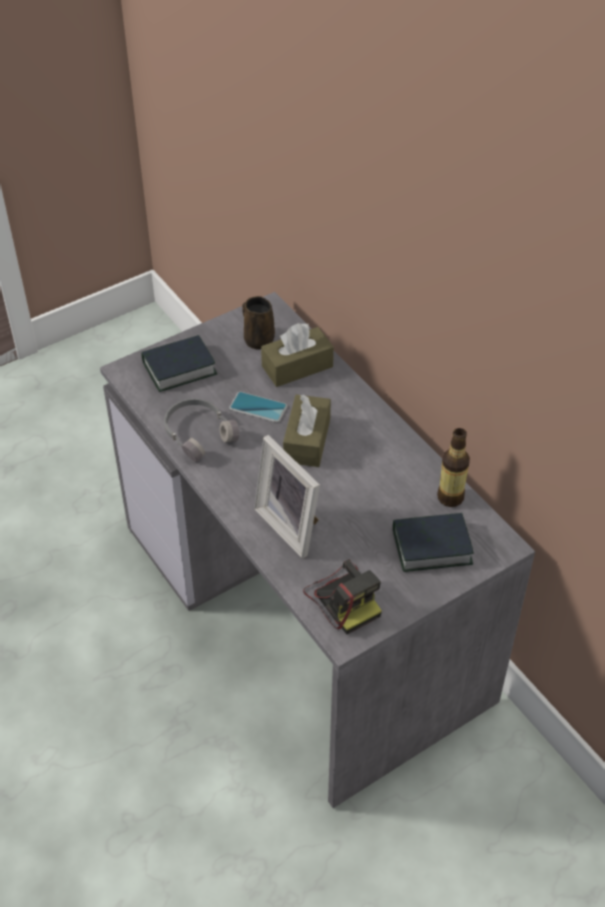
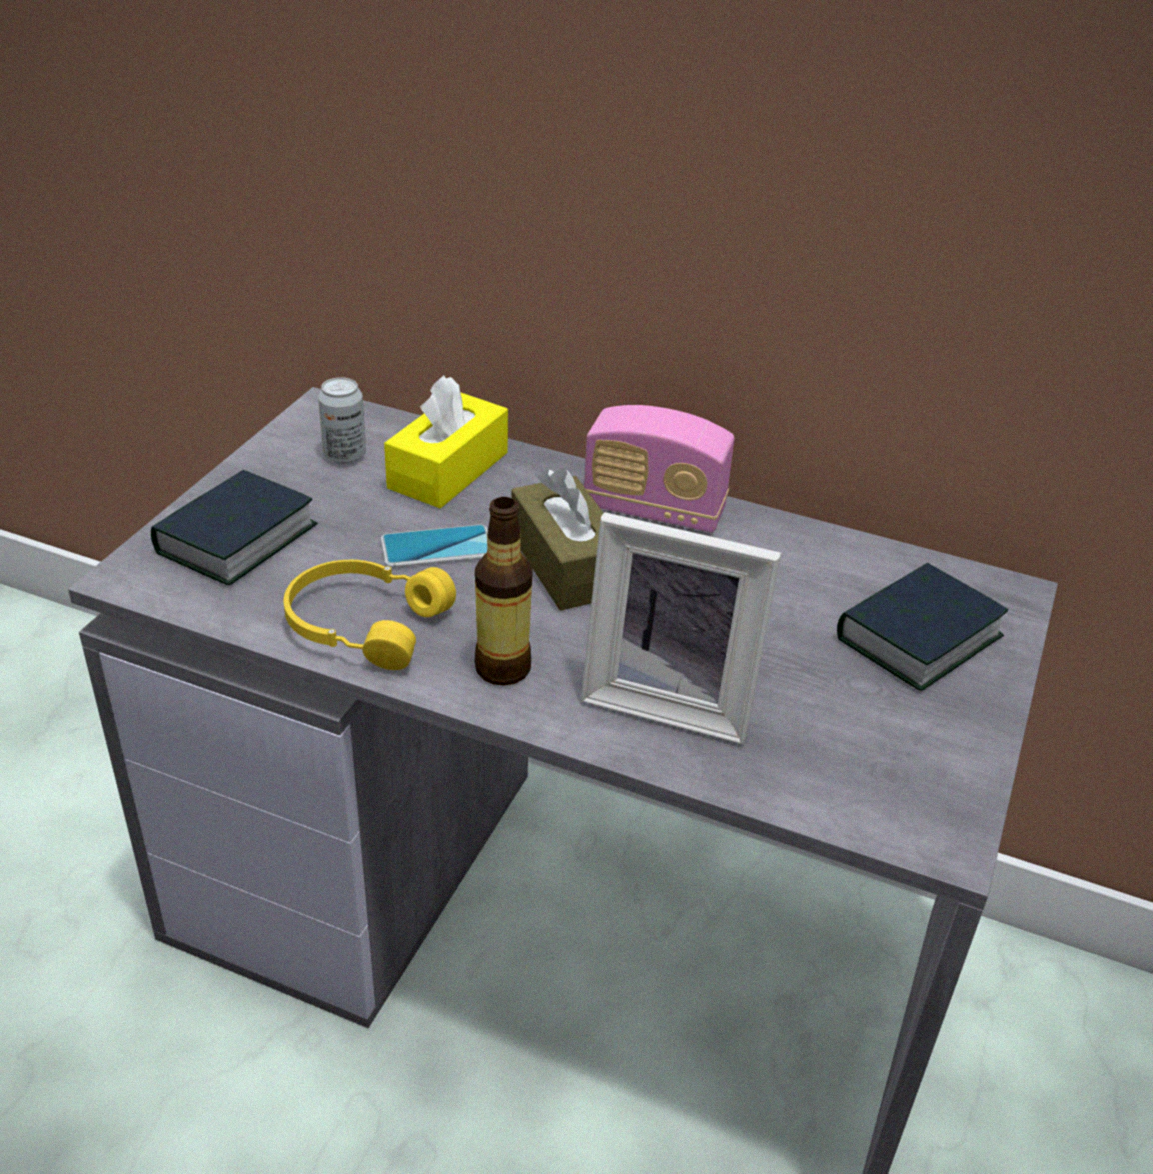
camera: 35 degrees left, 10 degrees down
(199, 433) = (364, 624): grey headphones -> yellow headphones
(258, 339) = (345, 455): brown mug -> can
(297, 366) = (448, 470): brown tissue box -> yellow tissue box
(343, 599) = (875, 778): camera -> none
(373, 427) = (653, 510): none -> radio
(450, 497) = (867, 559): bottle -> bottle (502, 668)

